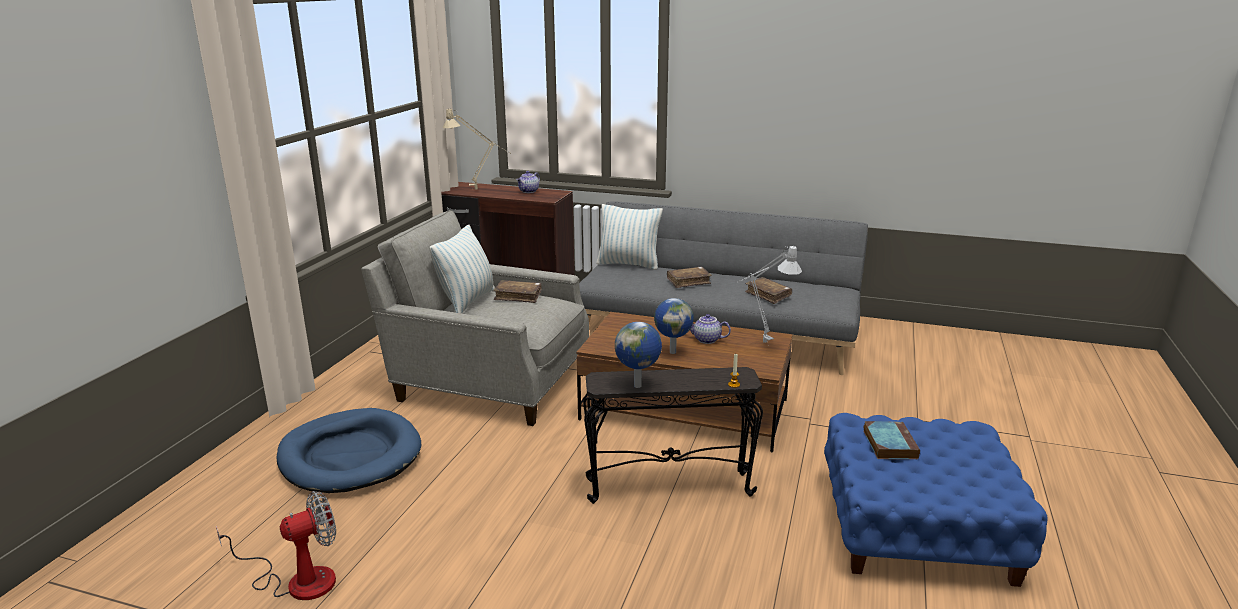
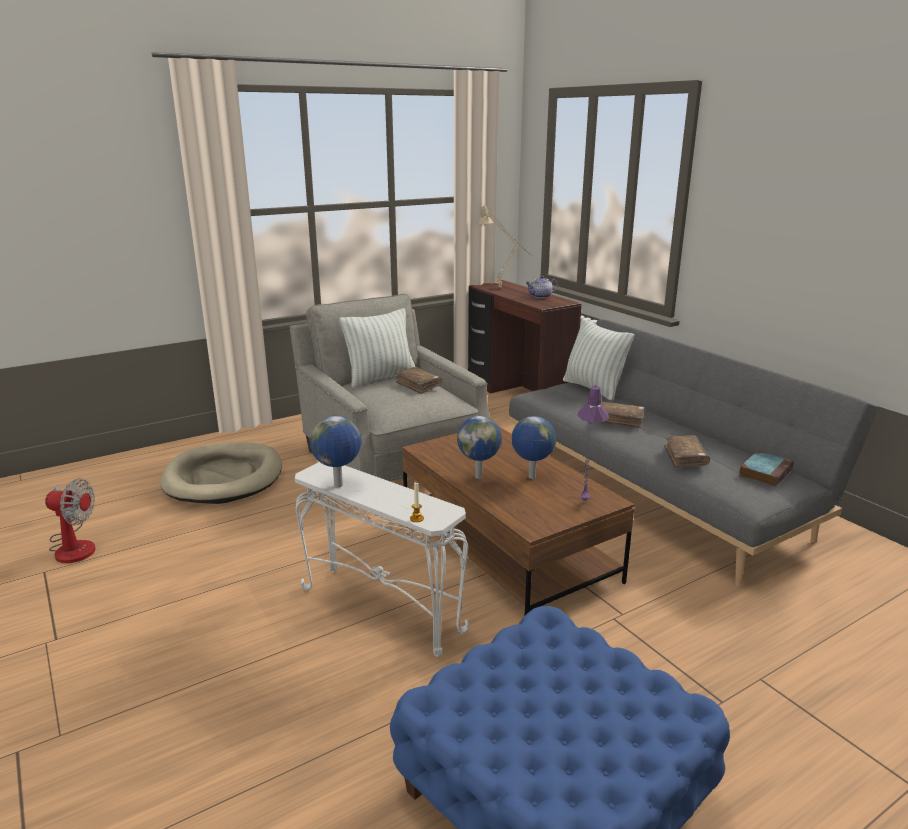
camera: 40 degrees right, 0 degrees up
(350, 456) = (224, 478): blue dog bed -> beige dog bed
(669, 488) = (381, 610): black side table -> white side table
(706, 340) = (531, 477): teapot -> globe
(760, 341) = (584, 498): grey table lamp -> purple table lamp
(889, 444) = (544, 665): book -> book (765, 472)

